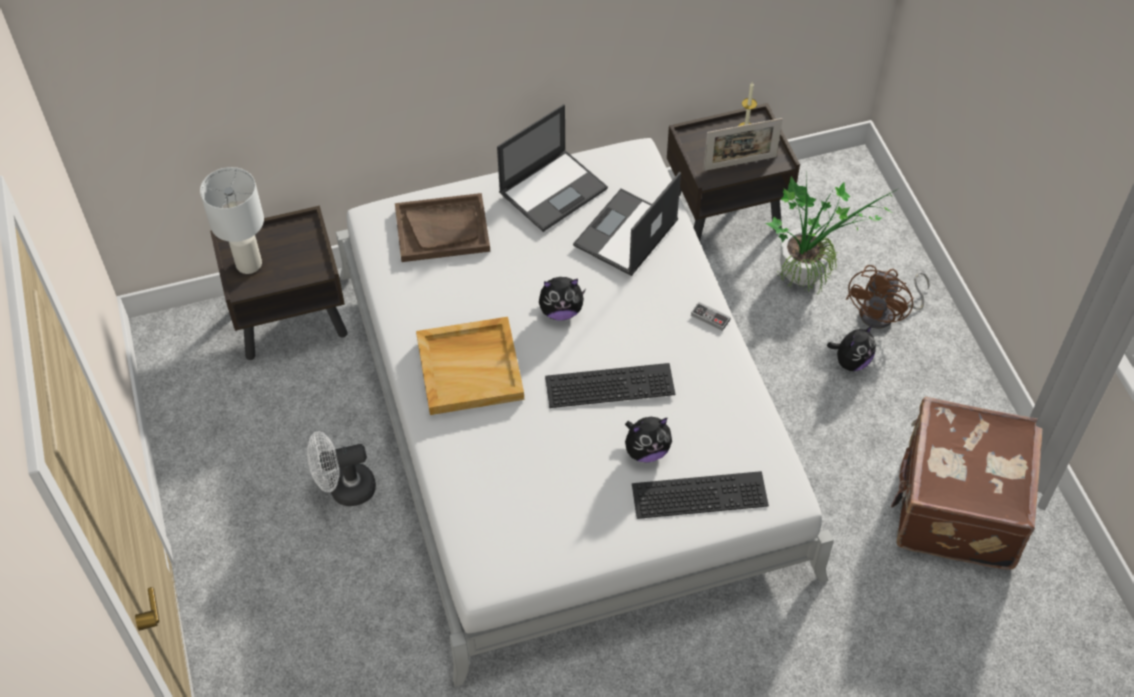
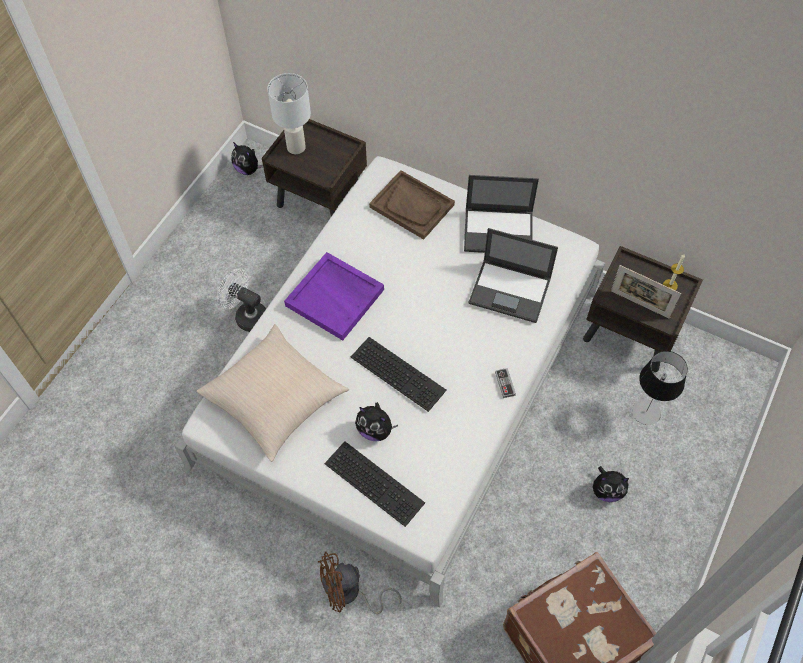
camera: 45 degrees right, 5 degrees up
(470, 367) = (335, 297): beige tray -> purple tray
(522, 504) = (275, 399): none -> beige pillow
(561, 311) = (421, 306): plush toy -> plush toy (248, 169)
(625, 234) = (511, 291): laptop -> laptop turned 150 degrees counterclockwise
(809, 270) = (646, 412): potted plant -> table lamp
(885, 313) = (664, 480): brown fan -> brown fan (350, 593)

